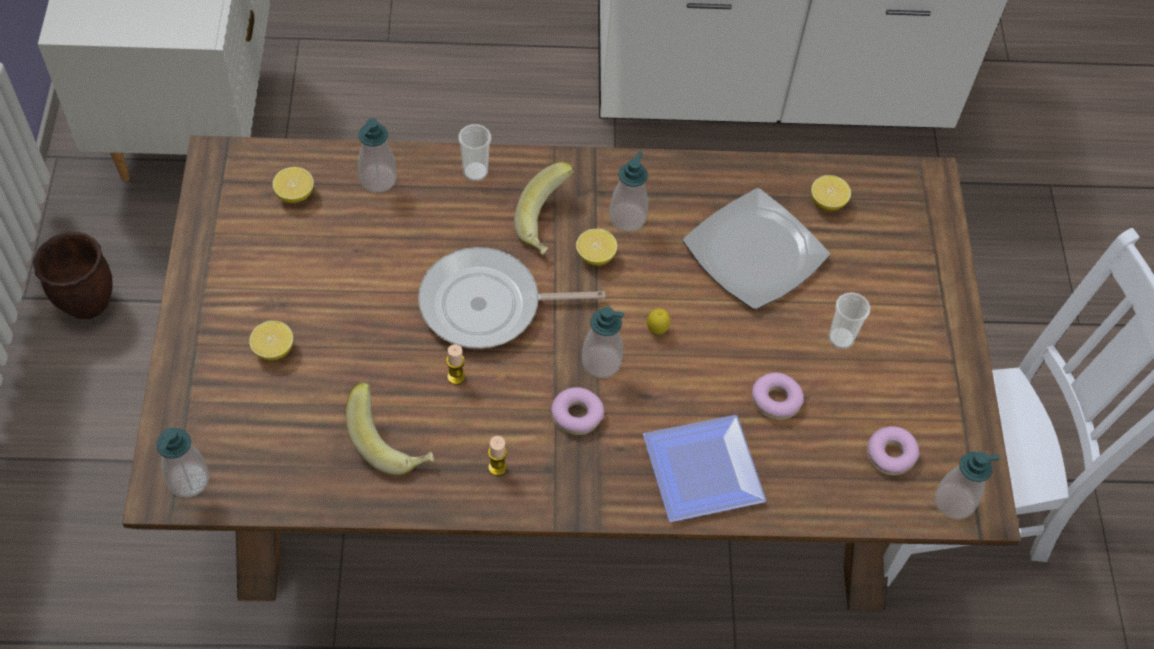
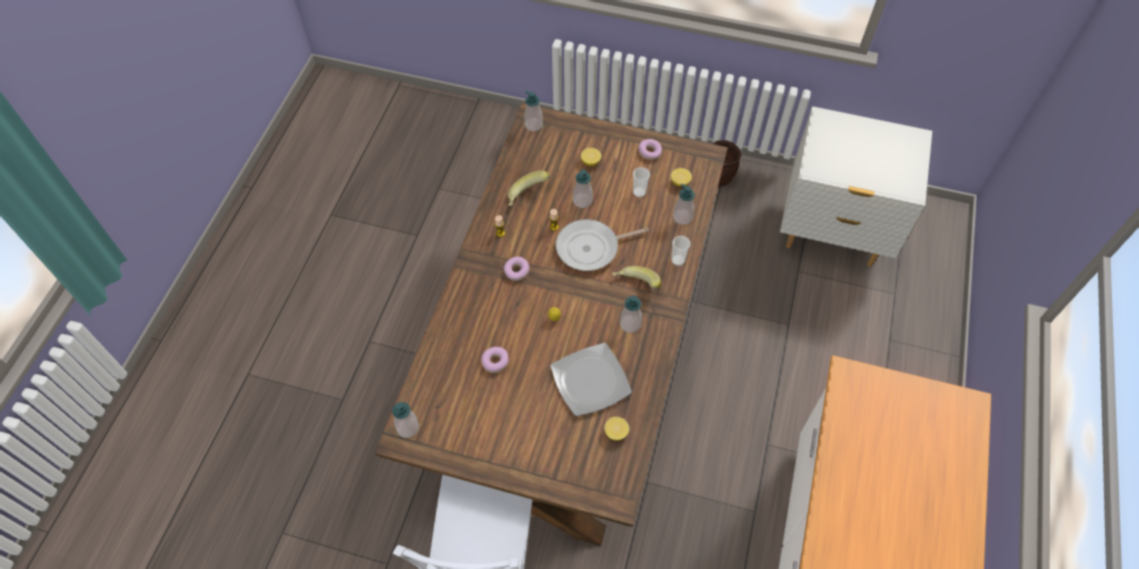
camera: 110 degrees right, 0 degrees up
(487, 305) = (591, 248): frying pan -> frying pan turned 120 degrees counterclockwise
(595, 256) = (608, 302): lemon -> none
(601, 362) = (543, 289): soap dispenser -> soap dispenser (582, 201)
(707, 473) = (466, 318): plate -> none
(841, 338) = (522, 407): cup -> cup (639, 192)
(890, 454) = (445, 406): donut -> donut (649, 152)

